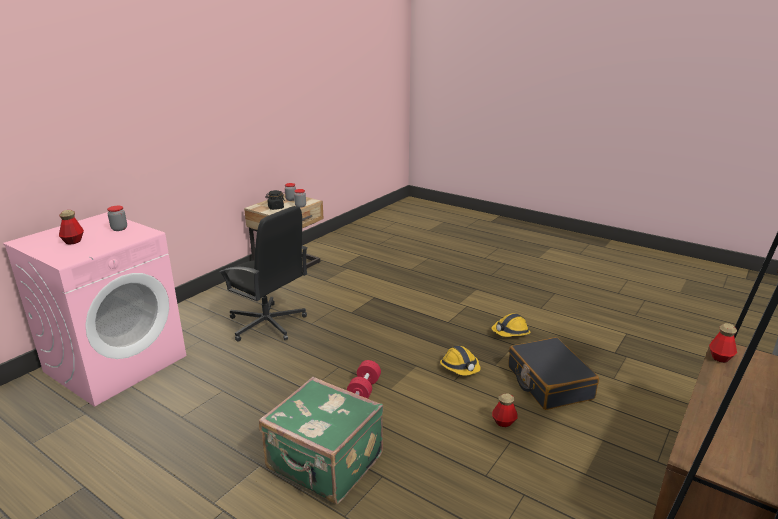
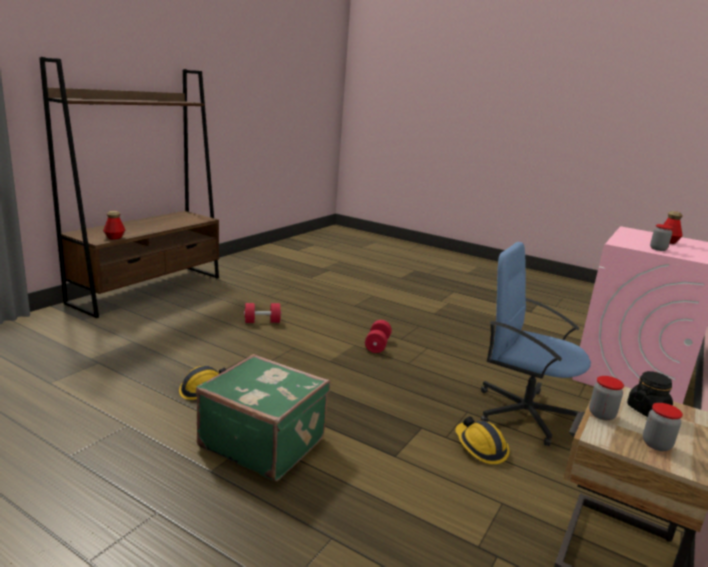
camera: 175 degrees right, 5 degrees down
(267, 324) = (523, 413): black office chair -> blue office chair
(324, 464) = (392, 311): green suitcase -> green suitcase (263, 441)
(460, 367) = (284, 357): hard hat -> hard hat (480, 447)
(504, 422) = (262, 322): bottle -> red dumbbell
(549, 383) = (202, 342): black suitcase -> none

